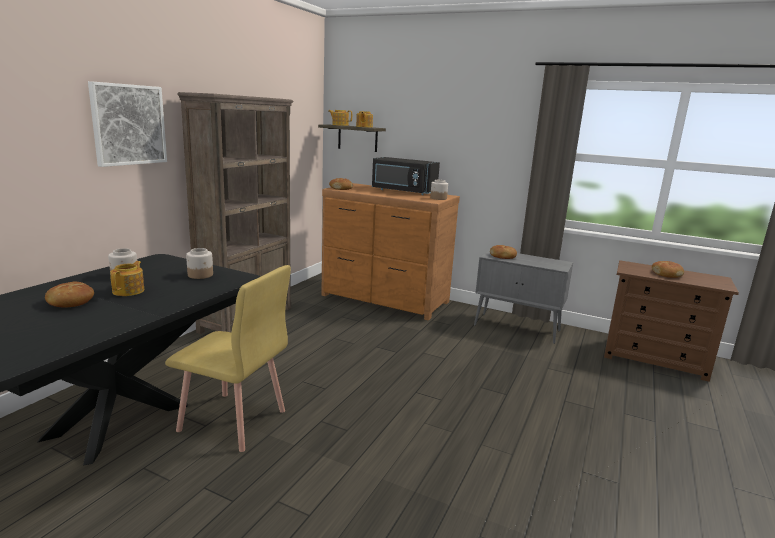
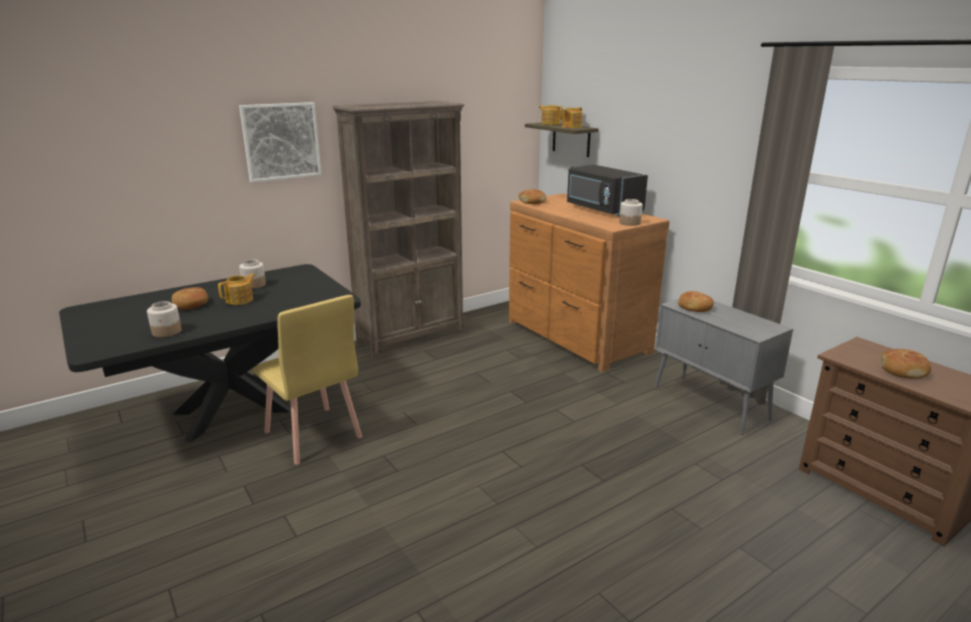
camera: 30 degrees right, 5 degrees up
(200, 275) = (312, 291): jar -> jar (167, 332)

